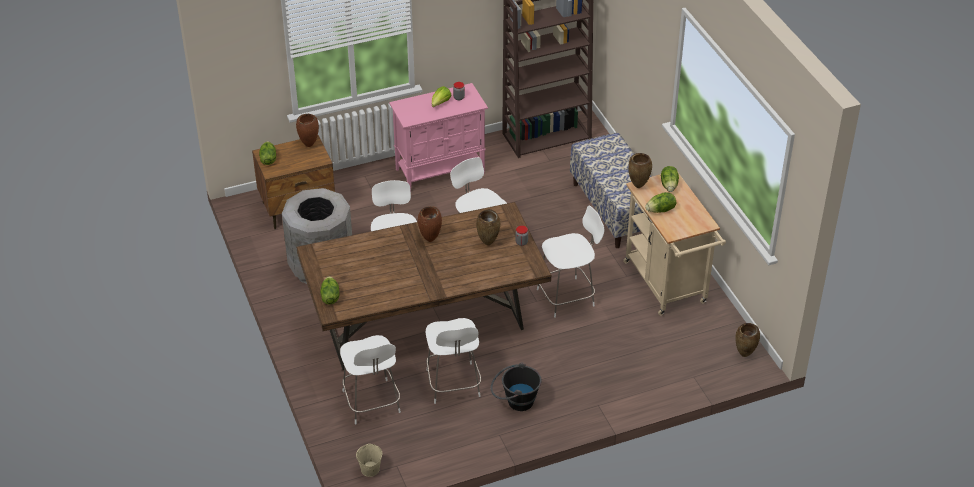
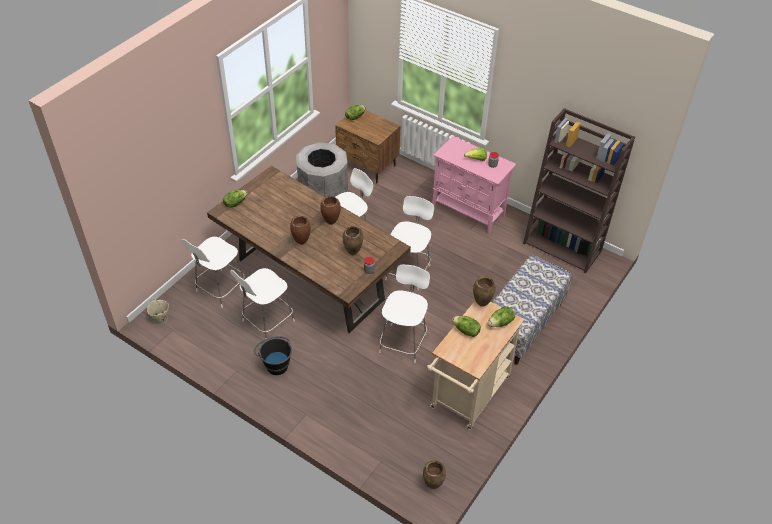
camera: 55 degrees right, 5 degrees up
(309, 145) = (385, 127): brown vase -> brown vase (301, 243)
(567, 297) = (403, 341): white chair -> white chair turned 105 degrees counterclockwise

